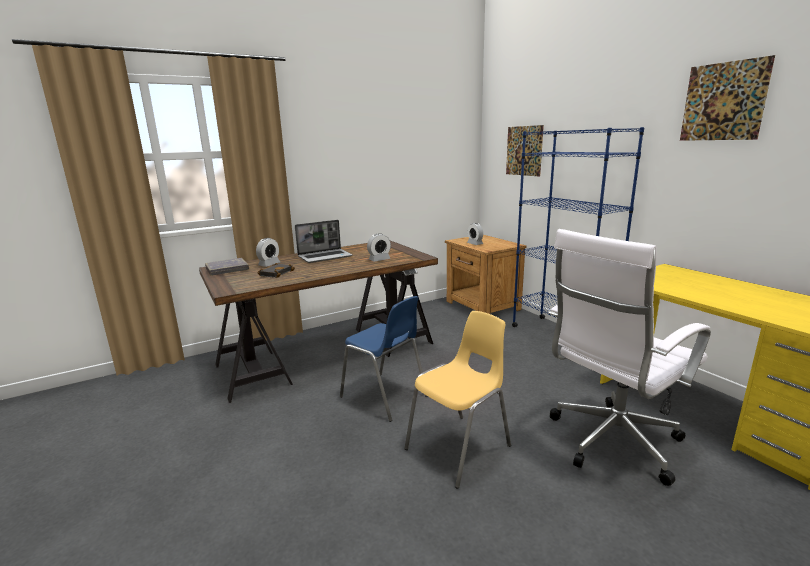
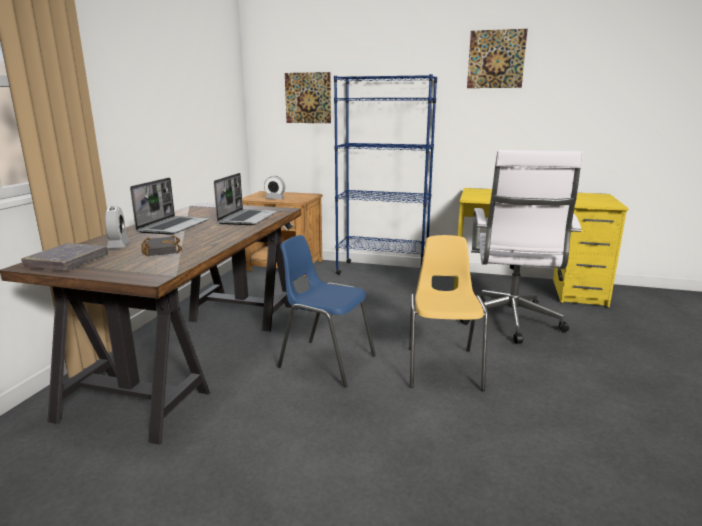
camera: 45 degrees left, 0 degrees up
(379, 259) = (248, 218): alarm clock -> laptop
(384, 396) = (326, 361): blue chair -> blue chair turned 150 degrees counterclockwise

